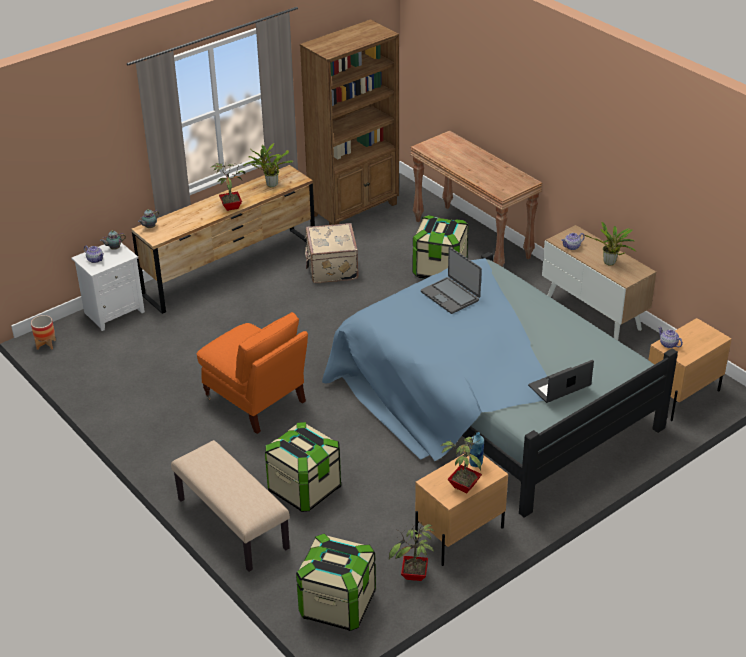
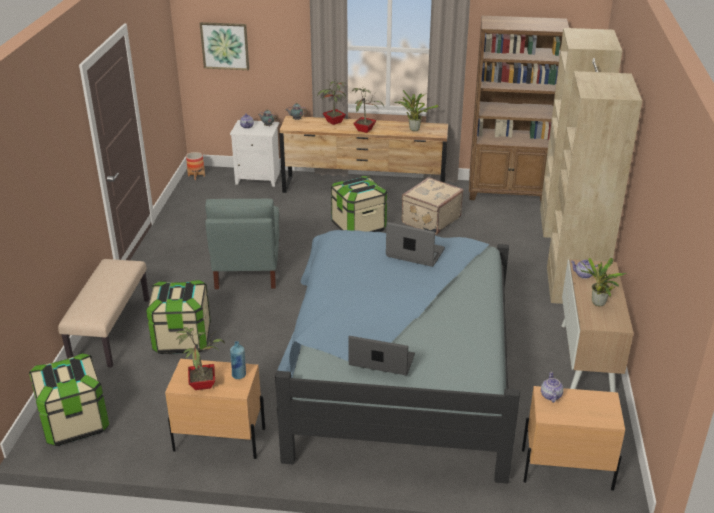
camera: 45 degrees right, 5 degrees down
(44, 178) = (225, 45): none -> picture
(255, 400) = (247, 270): orange armchair -> grey armchair
(414, 576) = (145, 443): potted plant -> potted plant (333, 122)
(439, 269) = (508, 260): storage box -> storage box (358, 227)
(450, 296) = (415, 253): laptop -> laptop turned 105 degrees clockwise
(472, 239) = (569, 254): brown console table -> beige wardrobe

